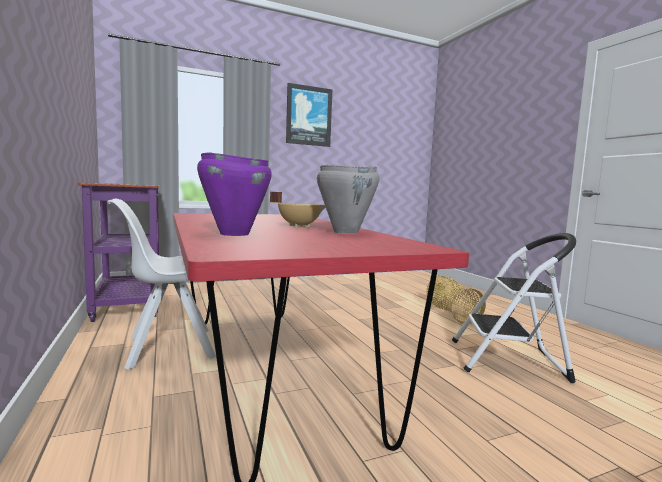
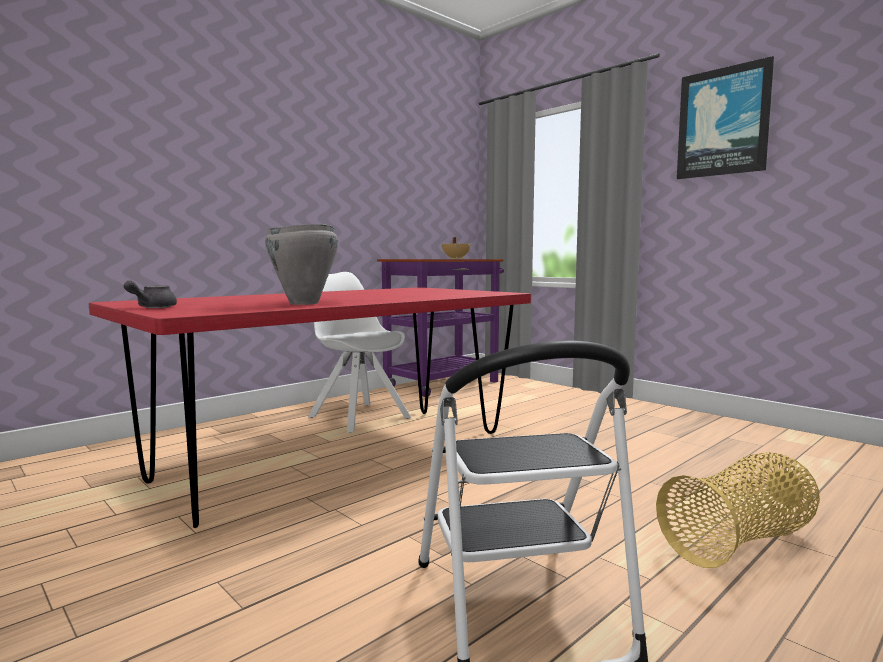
camera: 70 degrees right, 0 degrees up
(233, 234) = (238, 297): purple cooking pot -> none
(299, 226) = (346, 298): beige cooking pot -> beige cooking pot (456, 258)
(353, 250) = (151, 307): none -> grey teapot

